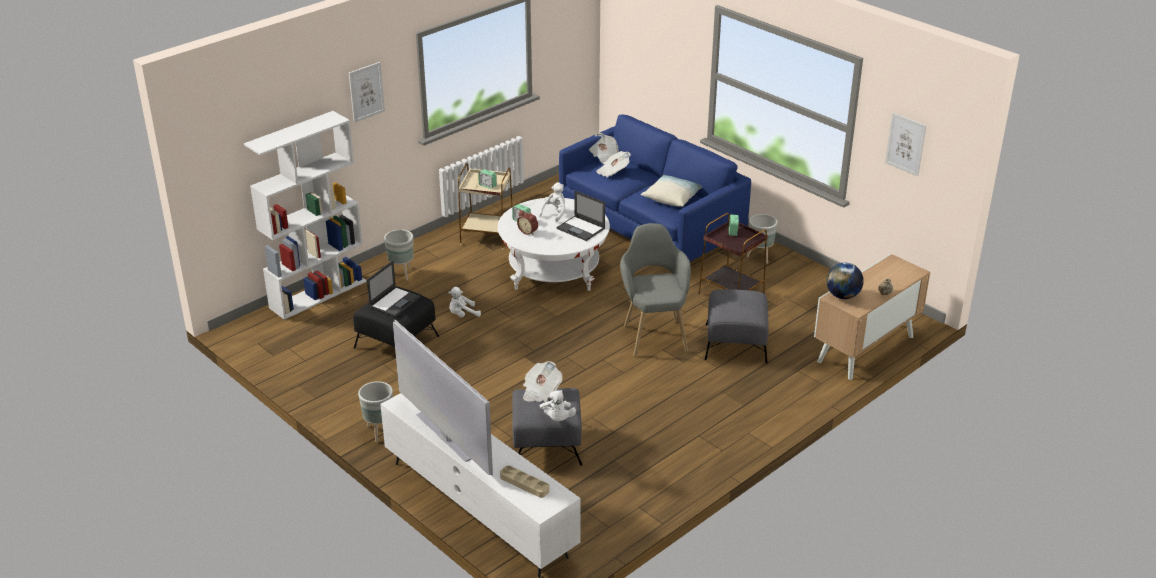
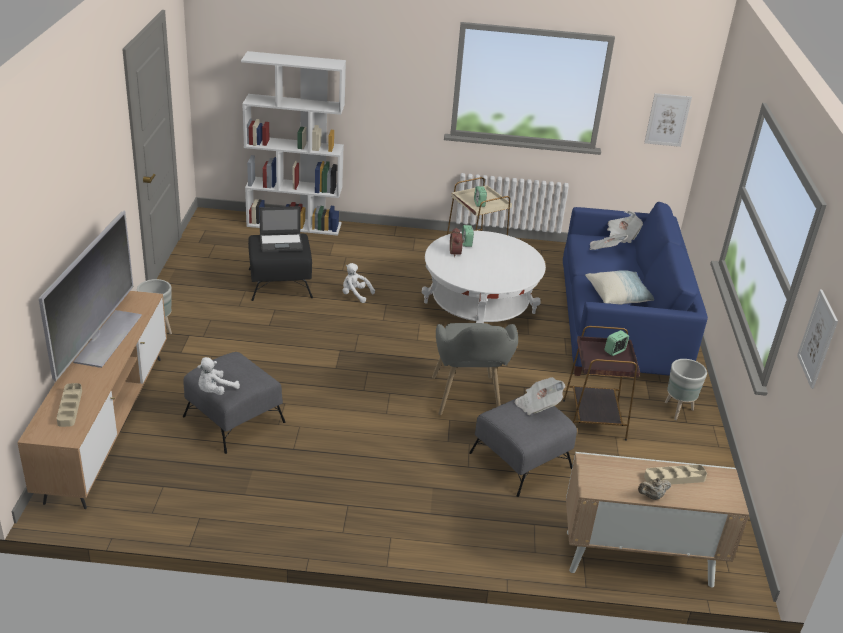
camera: 45 degrees right, 0 degrees up
(366, 92) = (390, 59): picture -> picture (667, 120)
(401, 273) = (369, 244): grey planter -> none
(479, 509) = (107, 426): white tv stand -> brown tv stand
(540, 391) = (244, 364): newspaper -> newspaper (538, 405)
(554, 213) = (502, 253): white plush toy -> none
(581, 228) = (500, 275): laptop -> none
(653, 333) = (467, 403): grey armchair -> grey armchair turned 135 degrees clockwise
(842, 296) = (602, 467): globe -> none
(877, 277) = (674, 478): none -> beige tray

